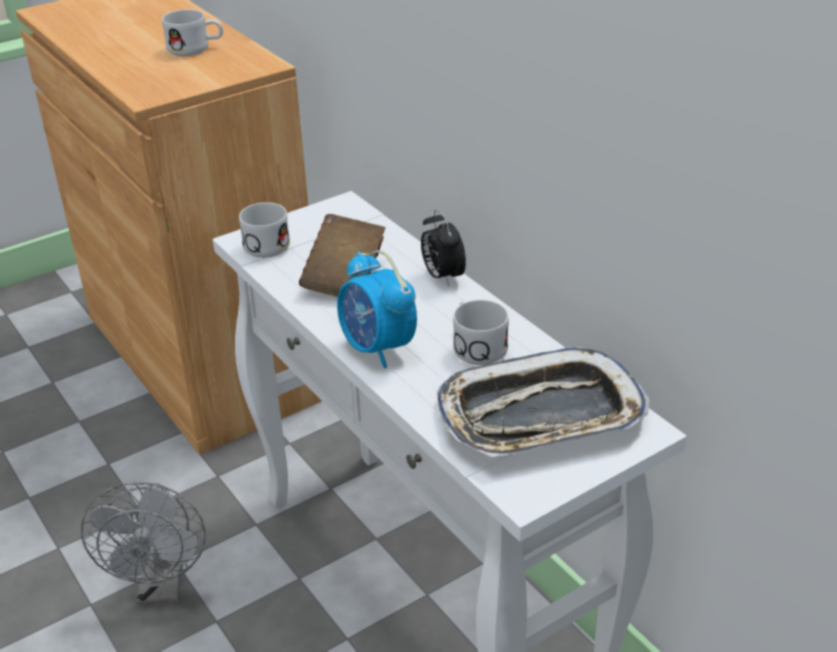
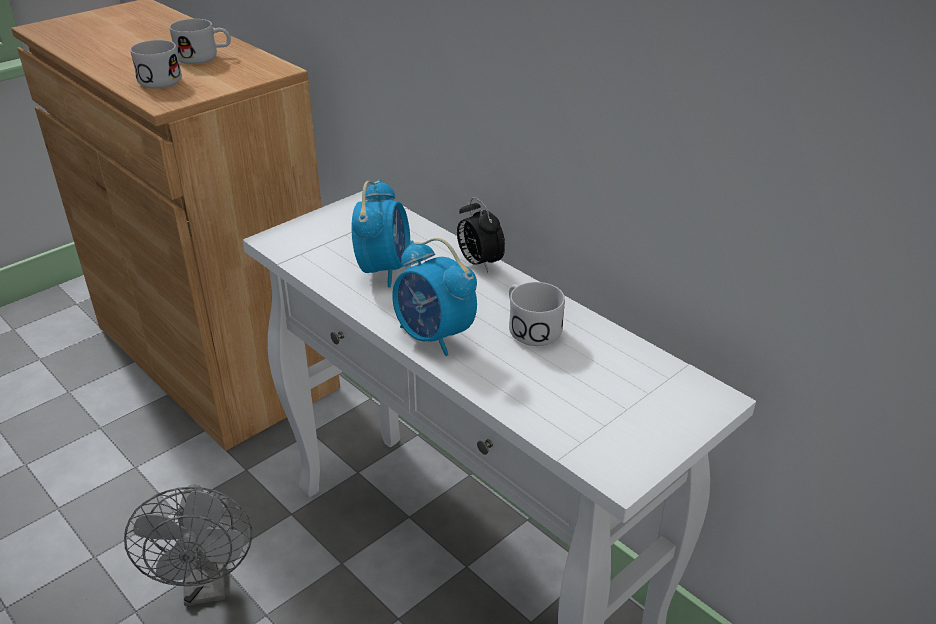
camera: 10 degrees left, 0 degrees up
(267, 242) = (299, 240): white mug -> white mug (160, 78)
(345, 277) = (384, 269): brown book -> alarm clock
(540, 416) = (612, 392): tray -> none

